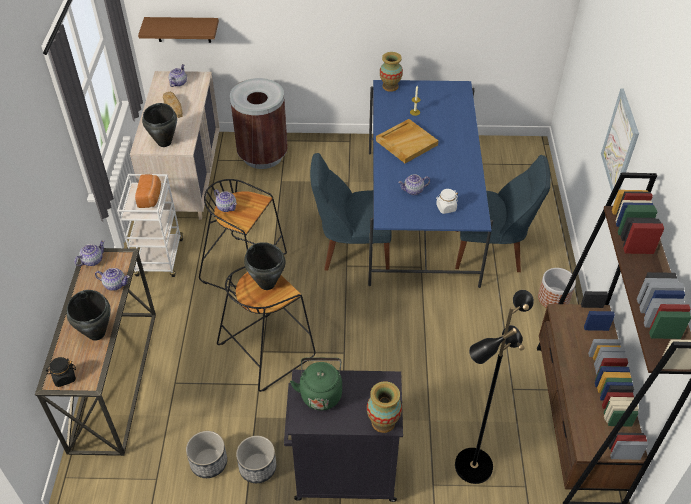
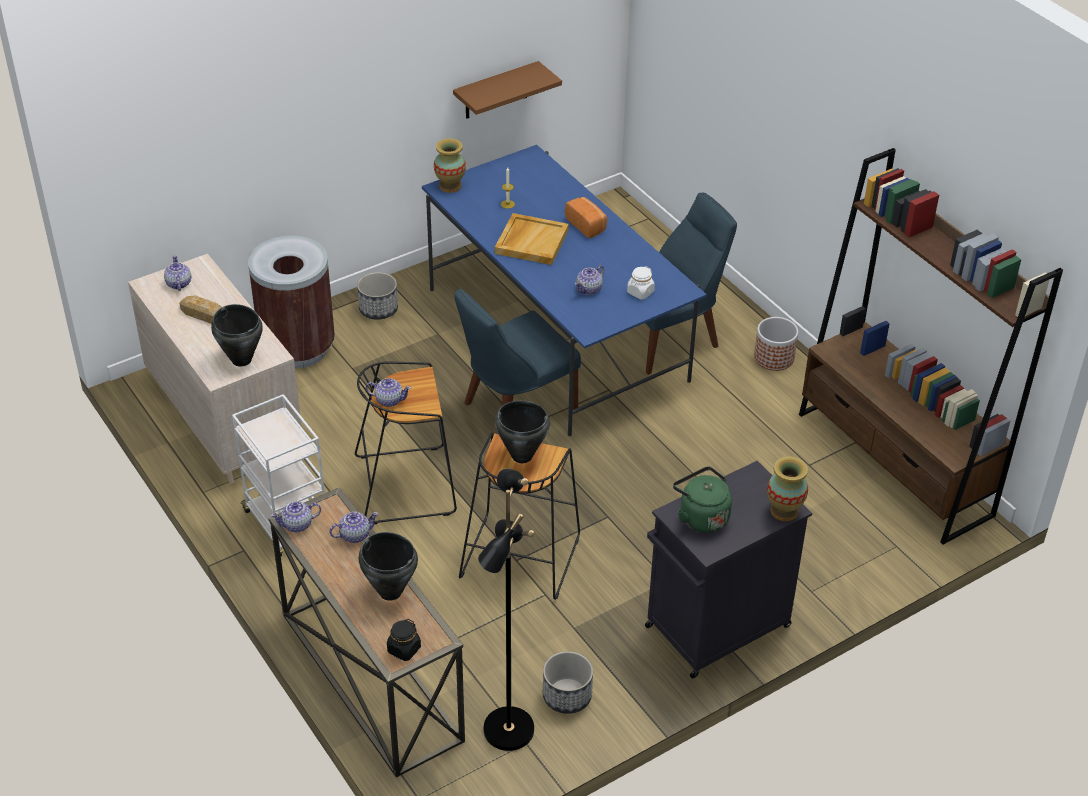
camera: 35 degrees left, 5 degrees down
(92, 260) = (298, 525): teapot -> teapot turned 120 degrees counterclockwise
(150, 197) = (280, 432): bread -> bread (587, 225)
(183, 29) = (155, 207): brown shelf -> brown shelf (496, 91)
(258, 467) = (623, 671): planter -> planter (378, 309)
(472, 465) = (832, 554): black floor lamp -> black floor lamp (507, 729)
(620, 144) = (803, 142): picture -> none

